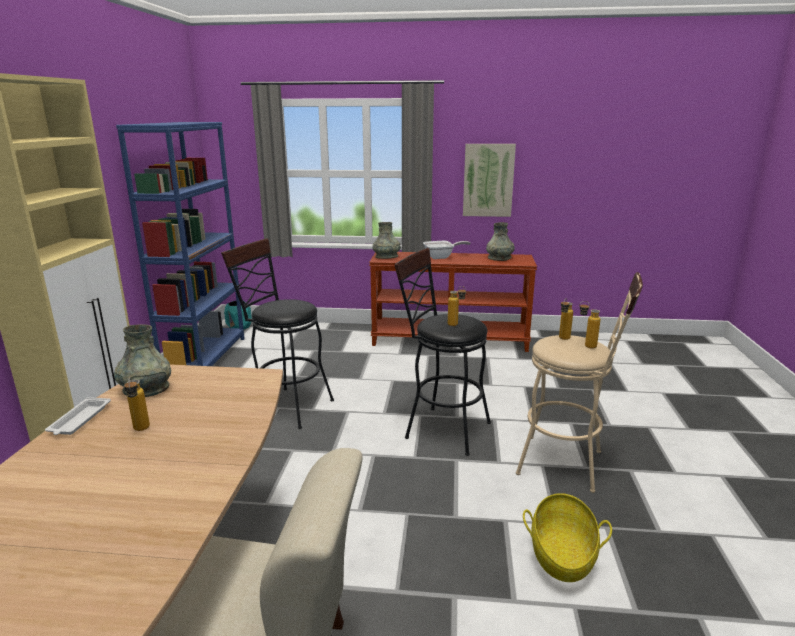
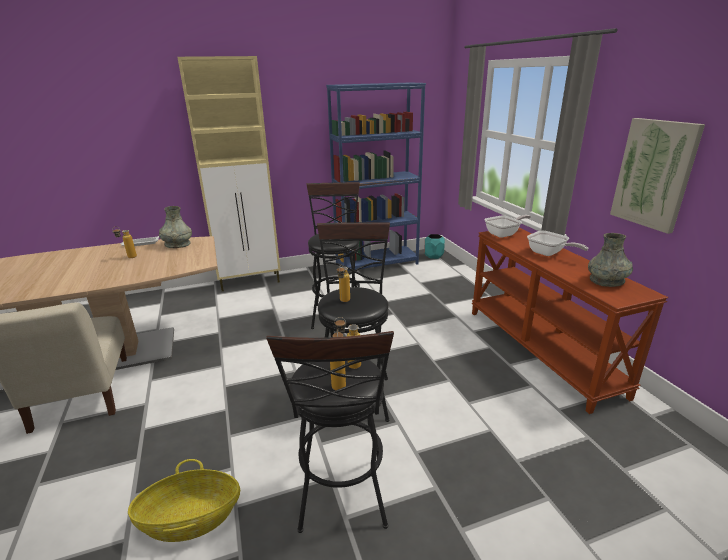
camera: 65 degrees right, 5 degrees up
(386, 257) = (504, 234): grey vase -> frying pan
(568, 464) = (343, 500): beige stool -> black stool

